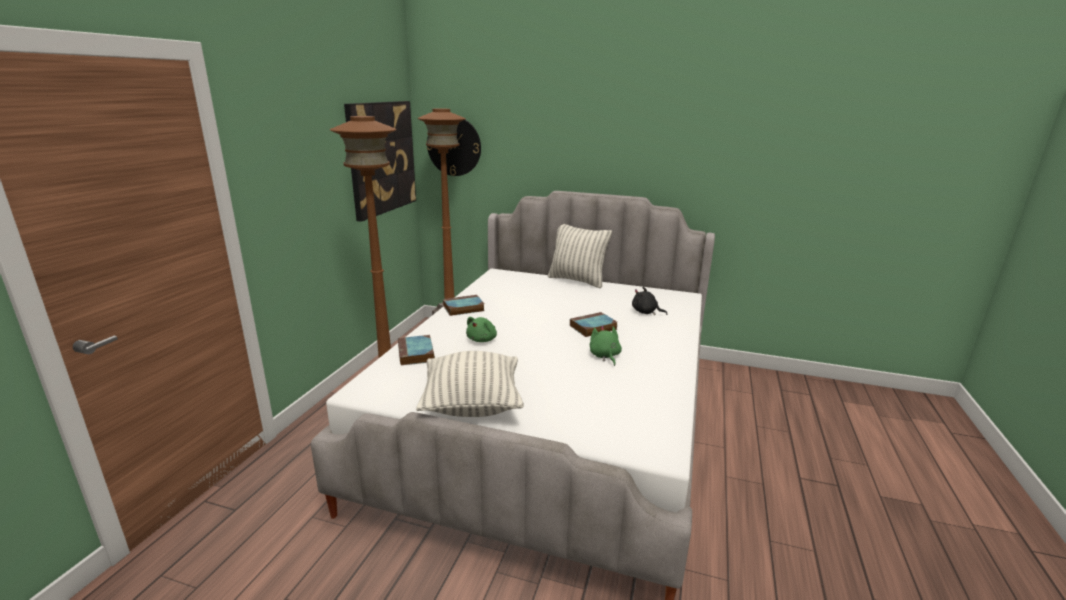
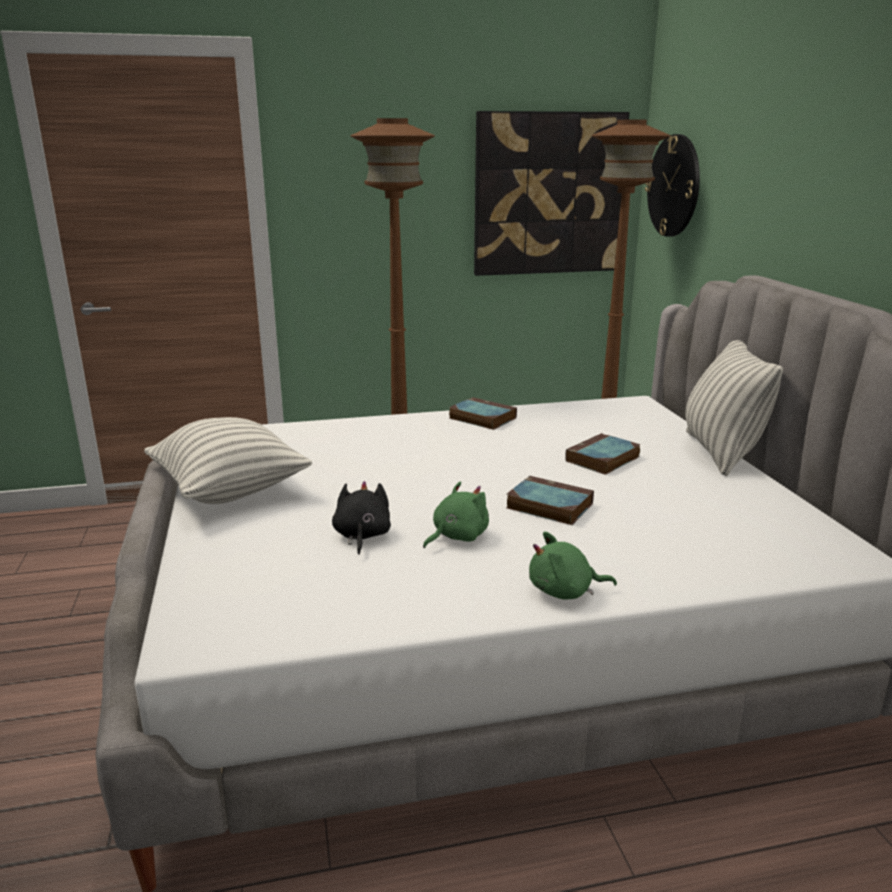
camera: 60 degrees right, 0 degrees up
(416, 354) = (325, 432): book -> book (602, 459)
(482, 339) = (405, 451): green plush toy -> green plush toy (564, 591)
(646, 312) = (690, 534): black plush toy -> black plush toy (361, 536)

